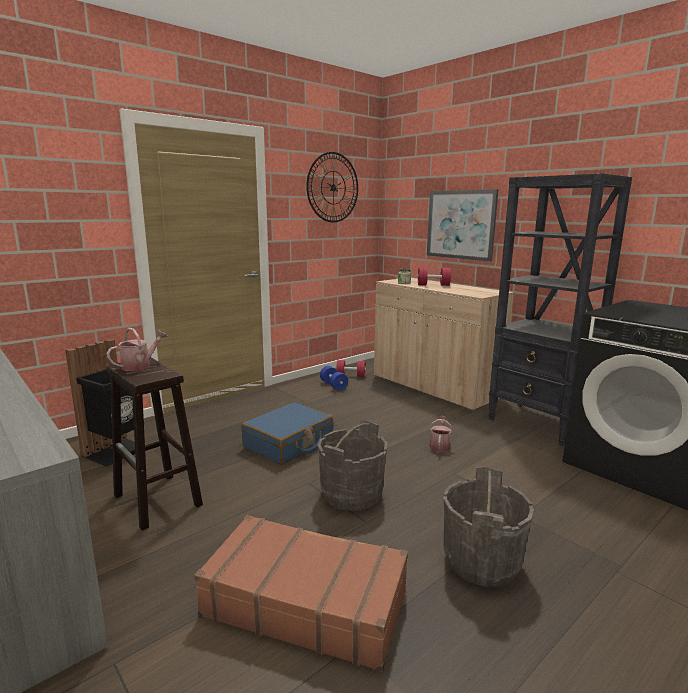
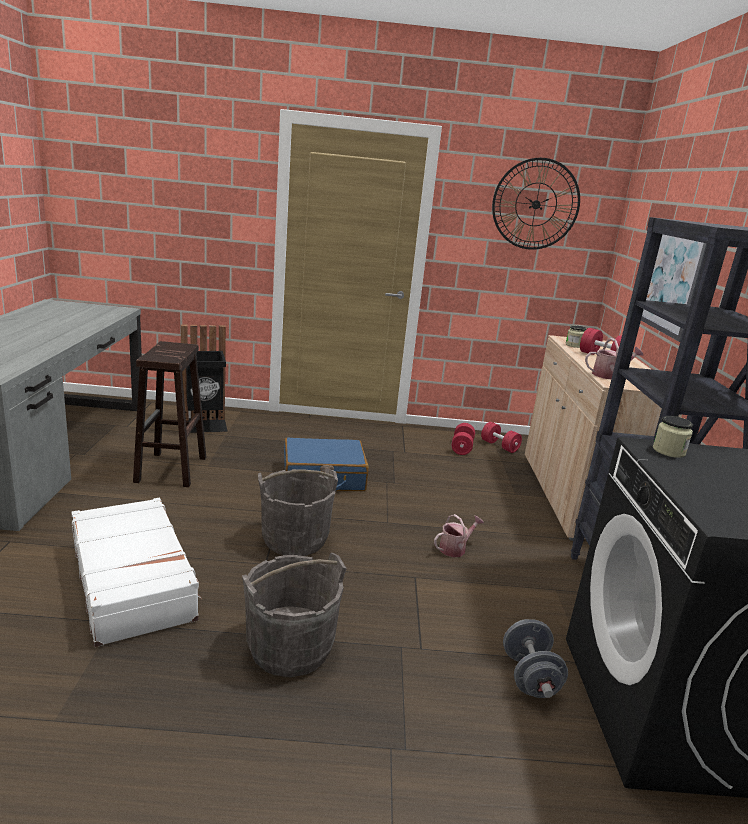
camera: 40 degrees right, 5 degrees up
(140, 365) = (174, 348): watering can -> watering can (609, 375)
(305, 602) = (134, 581): brown suitcase -> white suitcase
(333, 385) = (462, 448): blue dumbbell -> red dumbbell
(585, 489) = (529, 677): none -> grey dumbbell
(613, 312) = (668, 451): none -> jar

